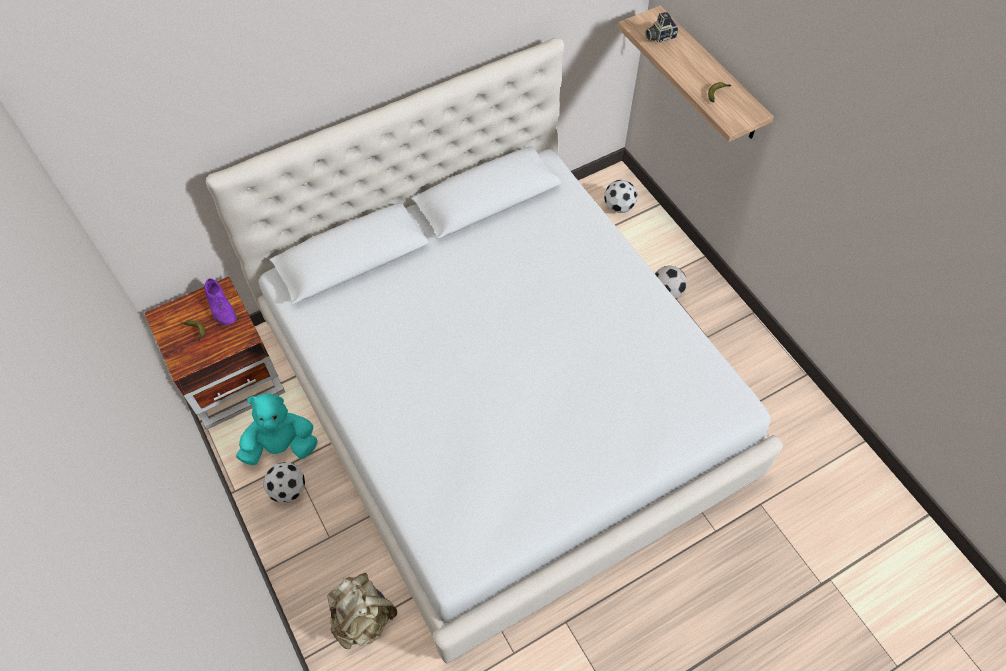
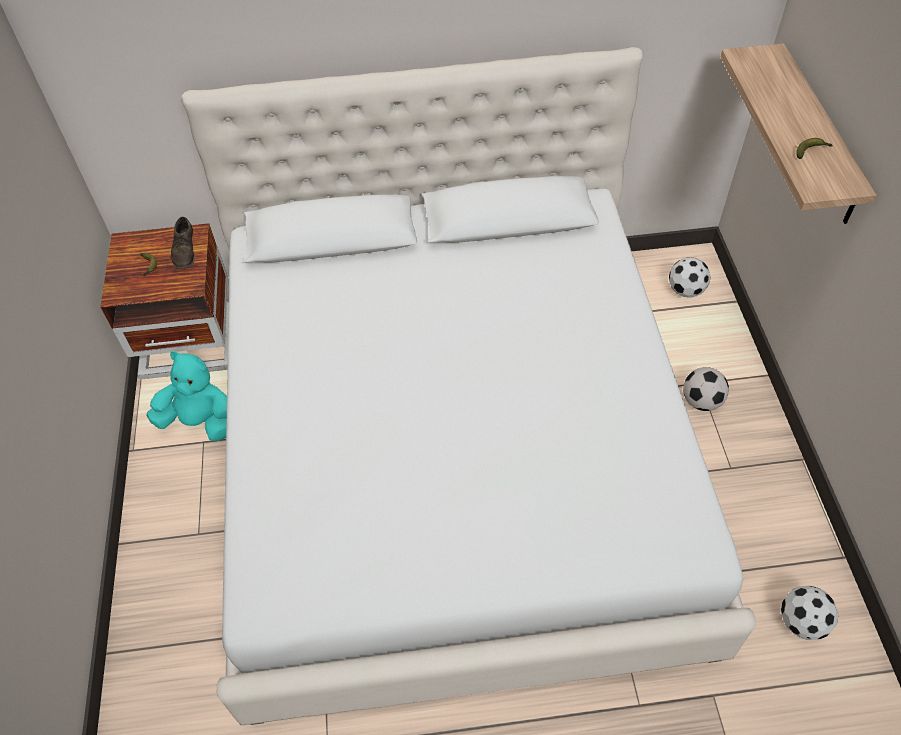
camera: 25 degrees right, 5 degrees down
(221, 307) = (185, 250): purple shoe -> brown shoe
(288, 489) = (184, 468): football -> football (801, 621)
(363, 617) = (187, 634): beige backpack -> none
(659, 36) = (766, 75): camera -> none

